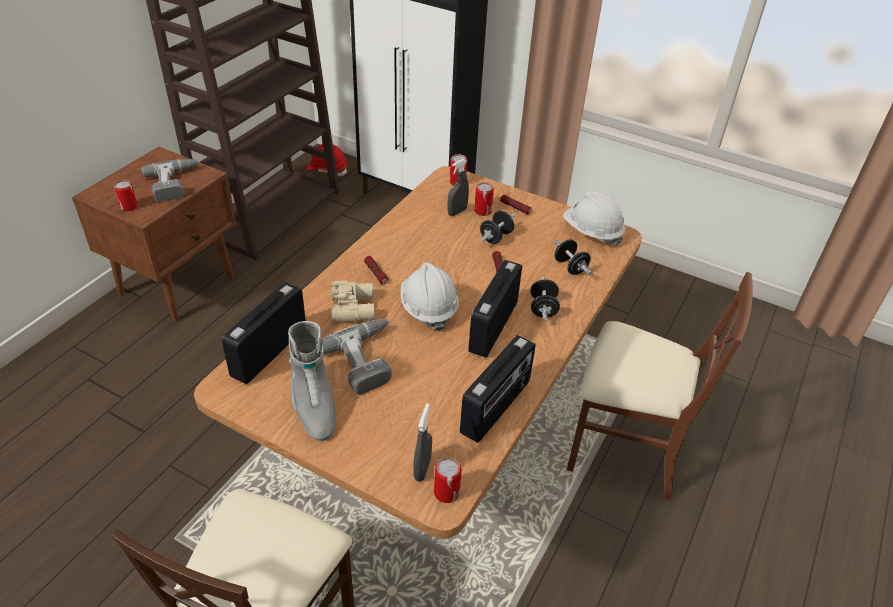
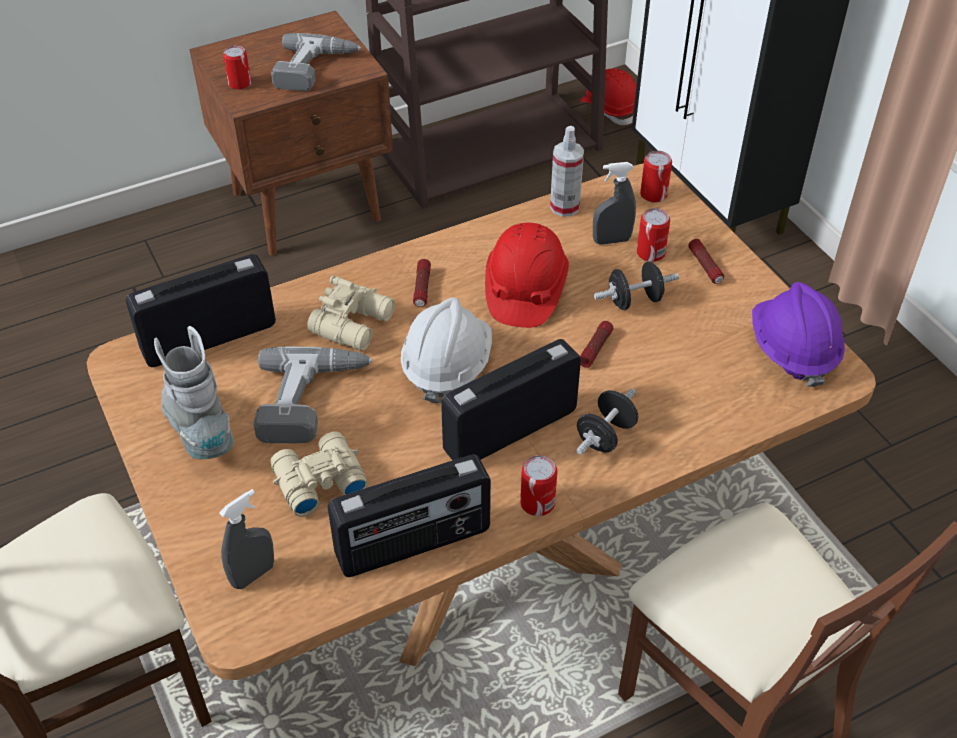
camera: 35 degrees right, 5 degrees up
(313, 405) = (200, 429): grey boot -> grey boot turned 135 degrees clockwise
(412, 400) = (317, 481): none -> beige binoculars
(416, 203) = (564, 207): none -> spray bottle
(434, 253) = (524, 291): none -> red hard hat
(446, 492) = (255, 620): can -> can (537, 503)
(570, 267) = (705, 391): black dumbbell -> none
(592, 232) = (792, 351): white hard hat -> purple hard hat

